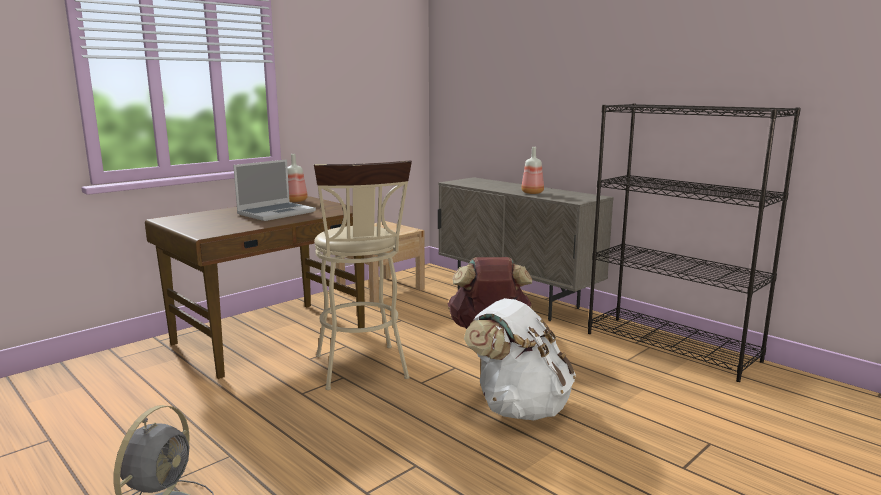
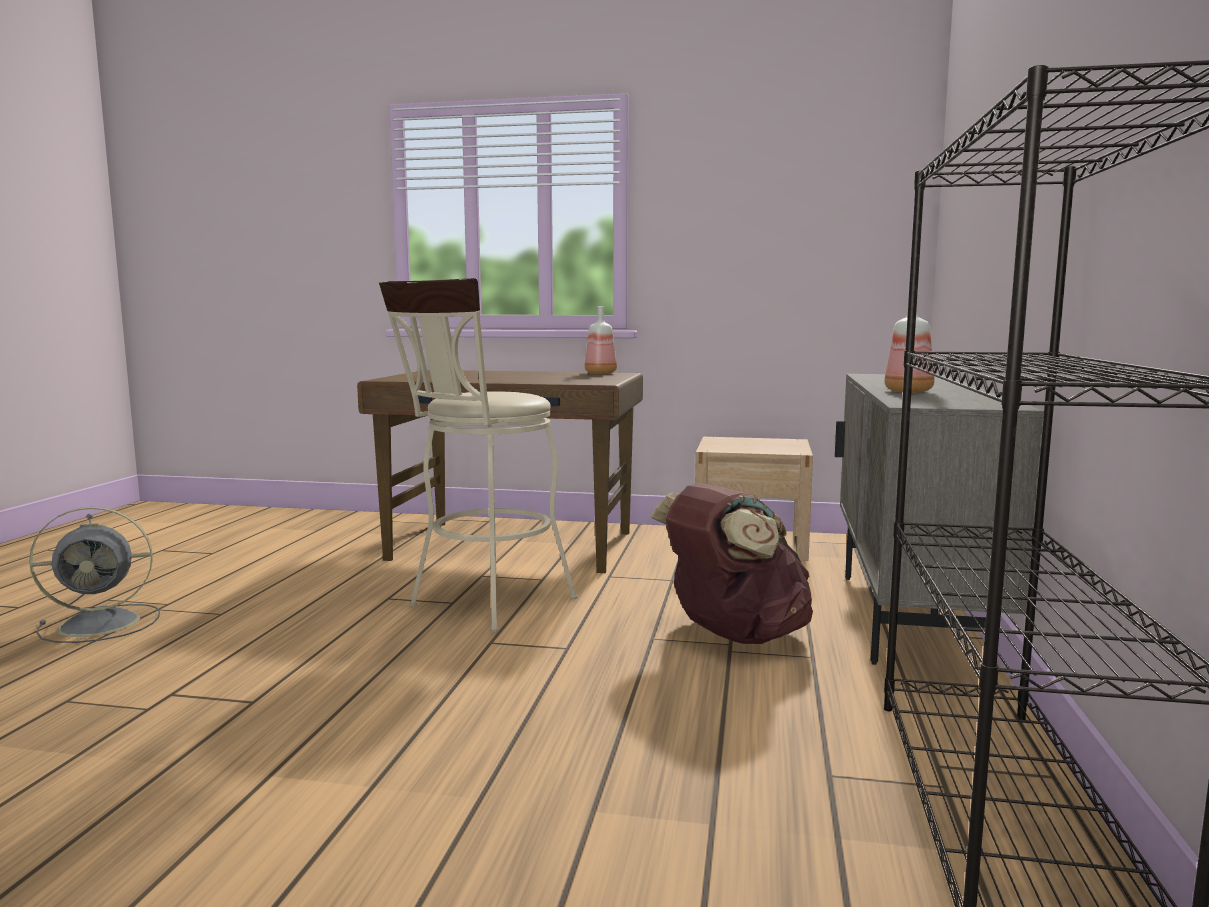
camera: 55 degrees right, 5 degrees down
(276, 213) = (523, 377): laptop -> none
(519, 408) = (484, 723): white backpack -> none

